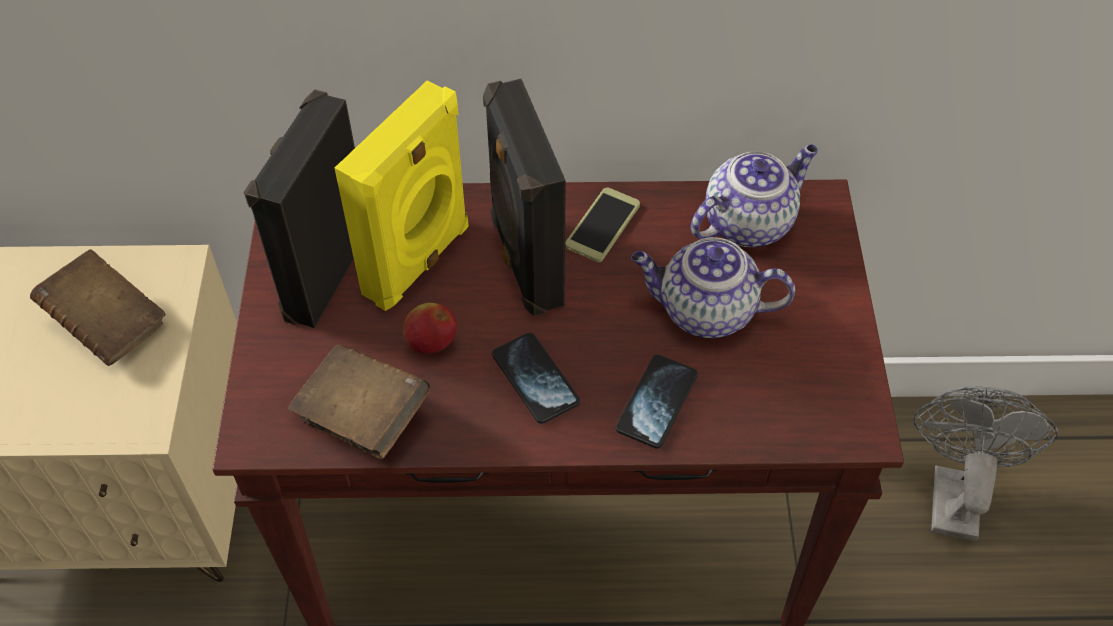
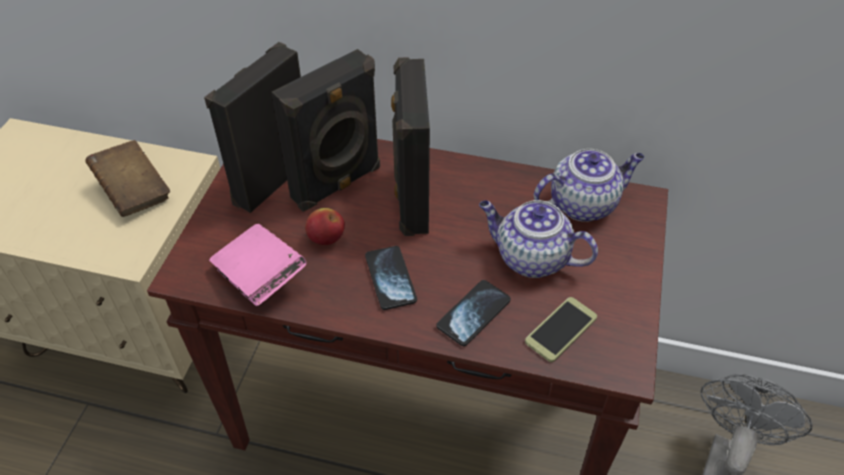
camera: 15 degrees right, 5 degrees down
(363, 417) = (261, 278): brown book -> pink book
(419, 261) = (338, 184): yellow speaker -> black speaker
(602, 225) = (475, 185): phone -> phone (561, 329)

